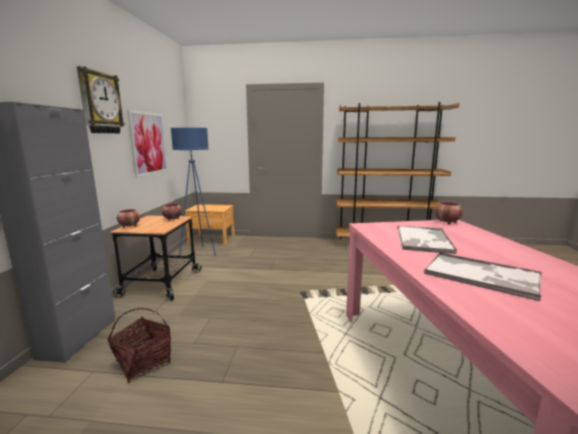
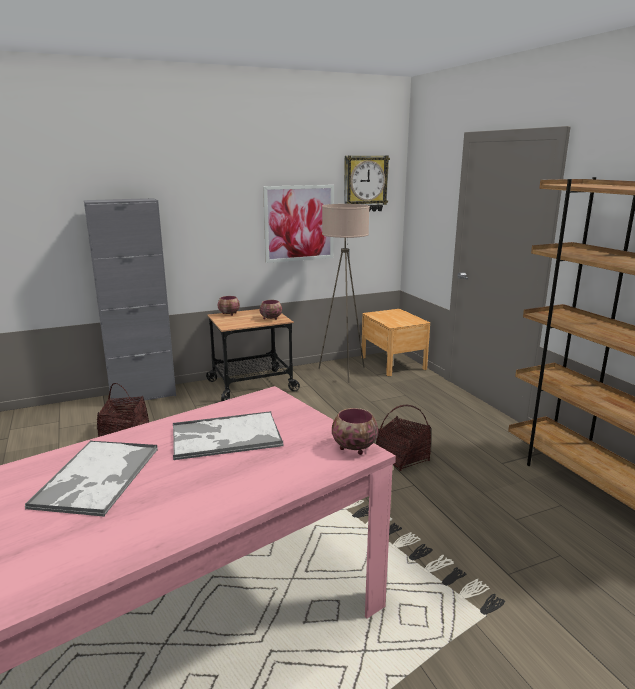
camera: 60 degrees right, 5 degrees up
(100, 103) = (219, 184): wall clock -> wall clock (365, 184)
(199, 253) = (343, 372): blue floor lamp -> beige floor lamp
(320, 267) = (402, 458): none -> basket

